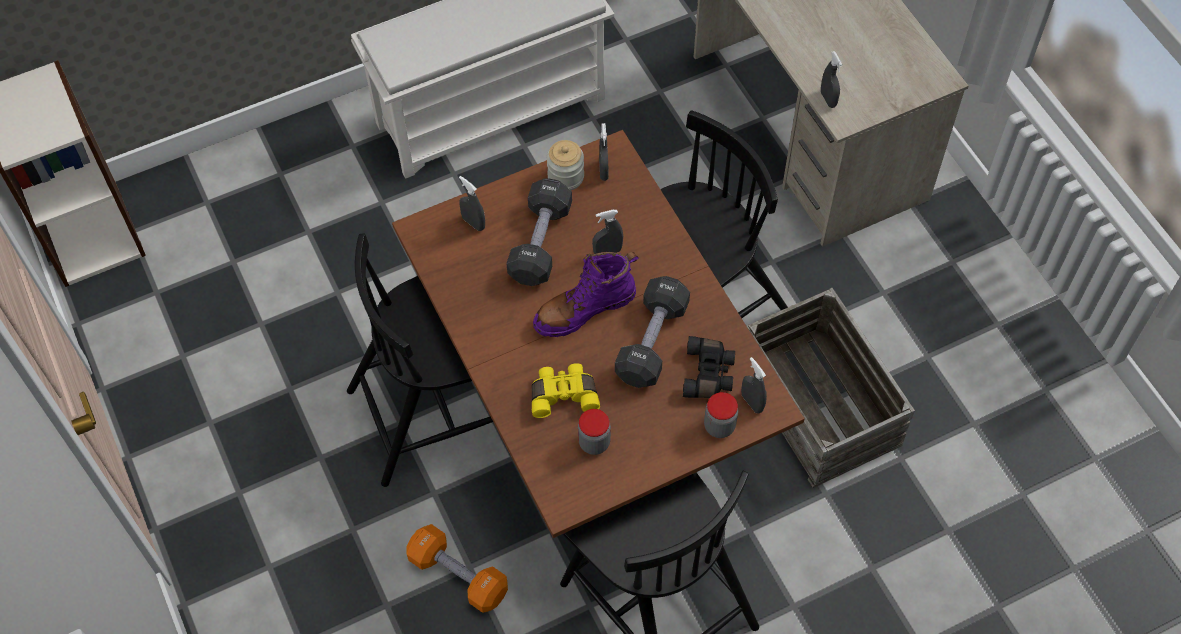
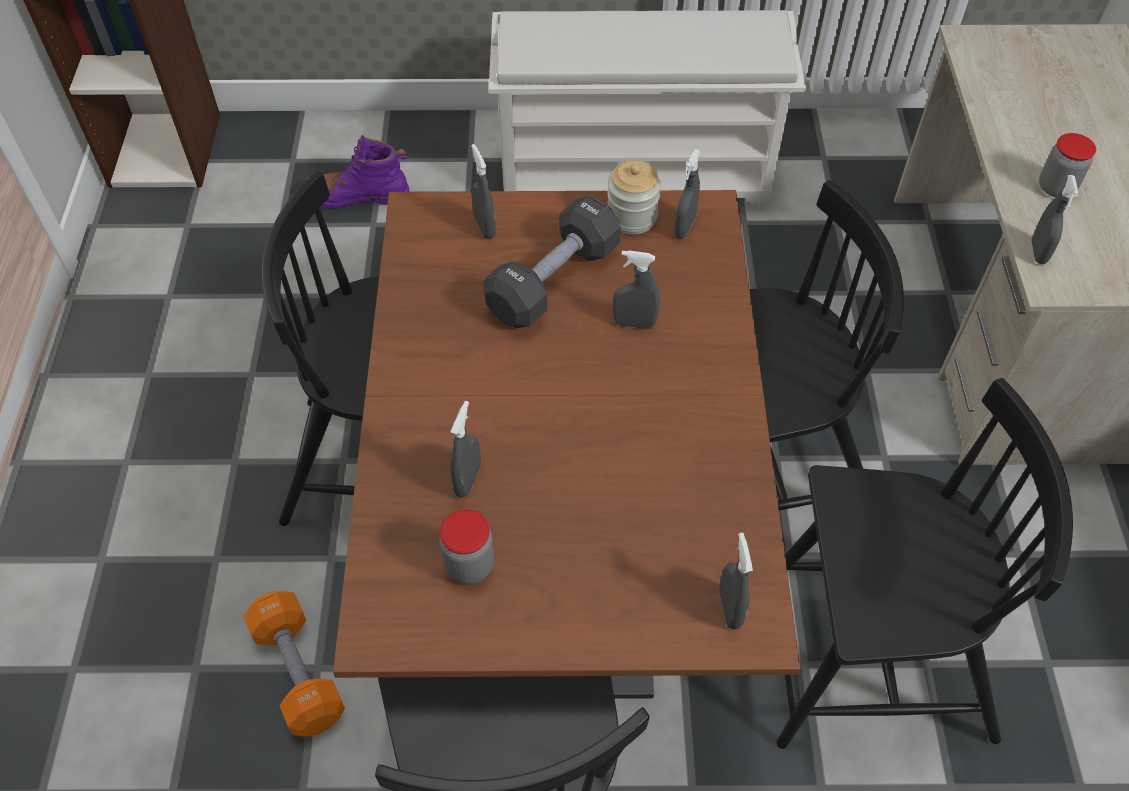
camera: 25 degrees right, 5 degrees down
(563, 394) = (468, 480): yellow binoculars -> grey spray bottle
(584, 309) = (562, 382): purple boot -> purple boot (357, 196)
(652, 342) = (629, 461): black dumbbell -> none
(709, 374) = (687, 540): black binoculars -> none
(719, 426) = (662, 622): jar -> jar (1056, 187)
(820, 404) = (868, 662): crate -> black chair

